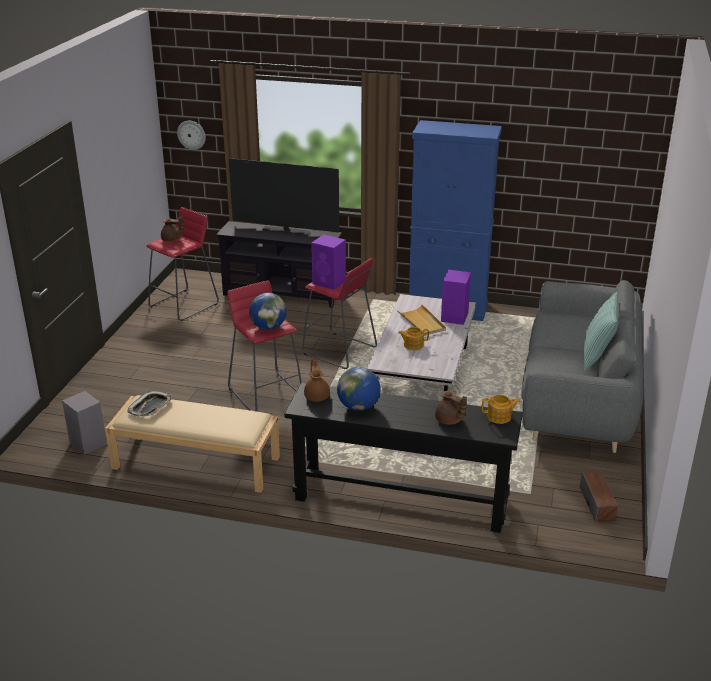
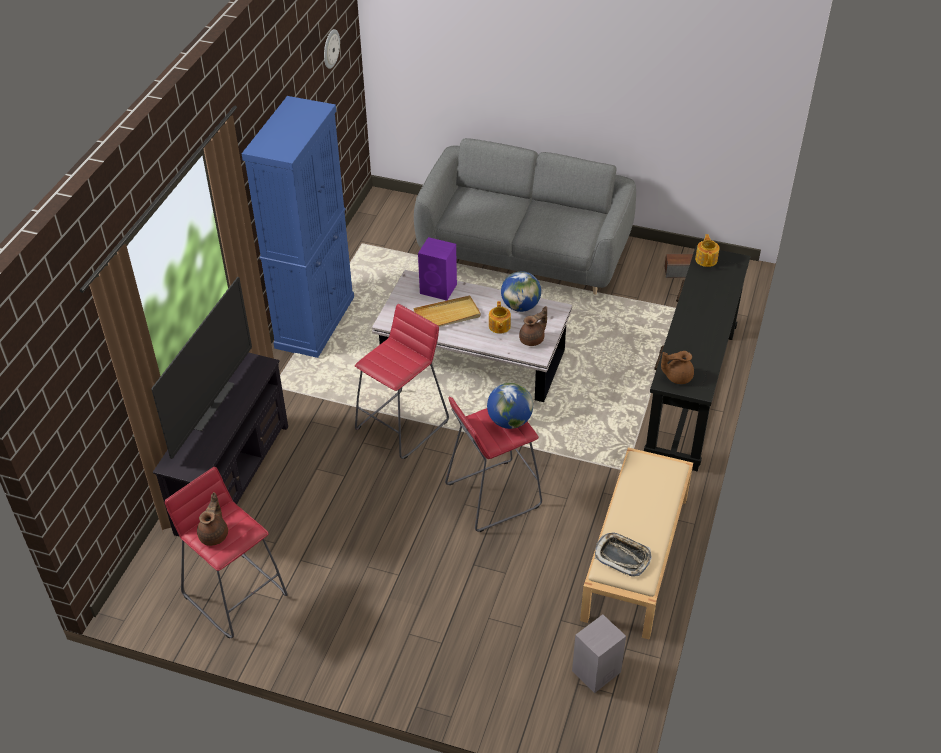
camera: 85 degrees left, 15 degrees up
(191, 134) = (68, 421): wall clock -> wall clock (330, 48)
(329, 282) = (396, 364): purple speaker -> none
(358, 407) = (695, 348): globe -> globe (520, 306)
(449, 420) = (715, 290): brown teapot -> brown teapot (533, 339)
(597, 356) = (543, 202): pillow -> none

